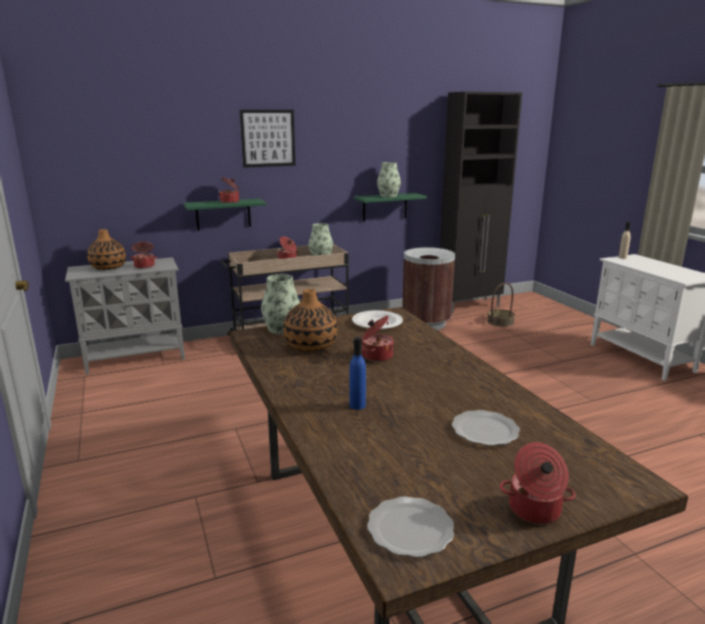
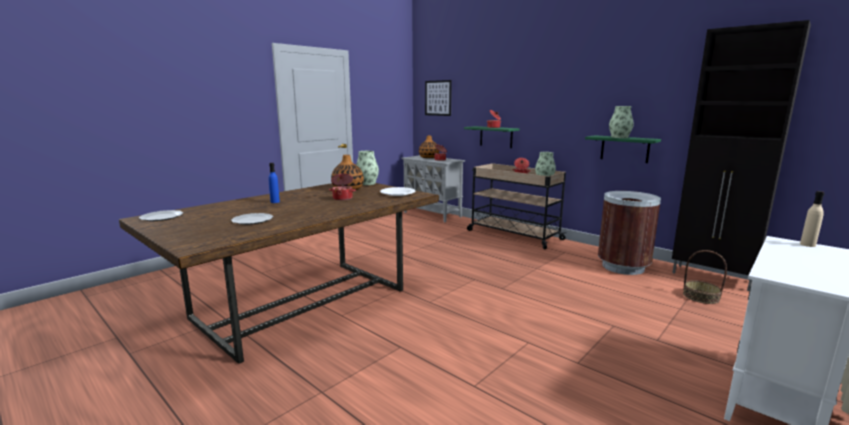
camera: 65 degrees right, 5 degrees down
(268, 138) = (530, 84): picture -> picture (438, 98)
(534, 510) = (170, 231): cooking pot -> none

